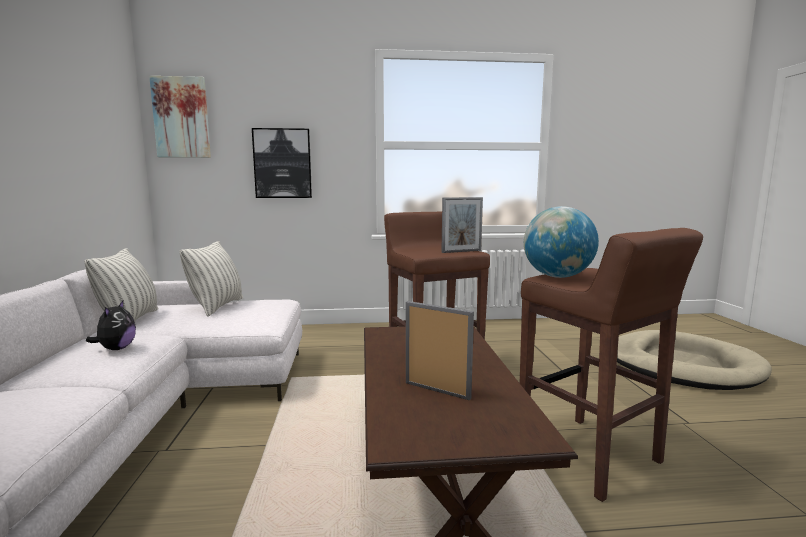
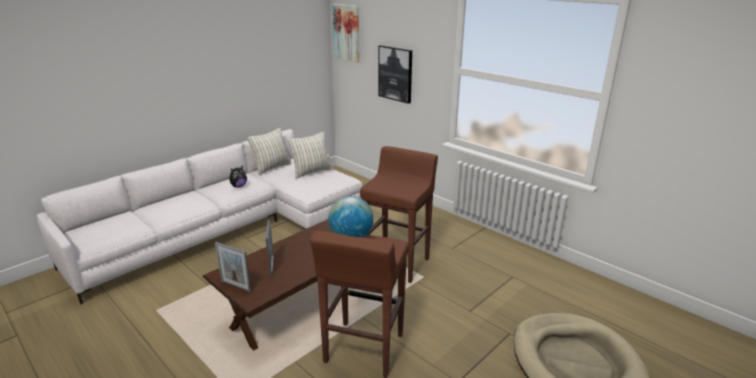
camera: 50 degrees right, 15 degrees up
(461, 251) = (402, 191): picture frame -> picture frame (236, 286)

